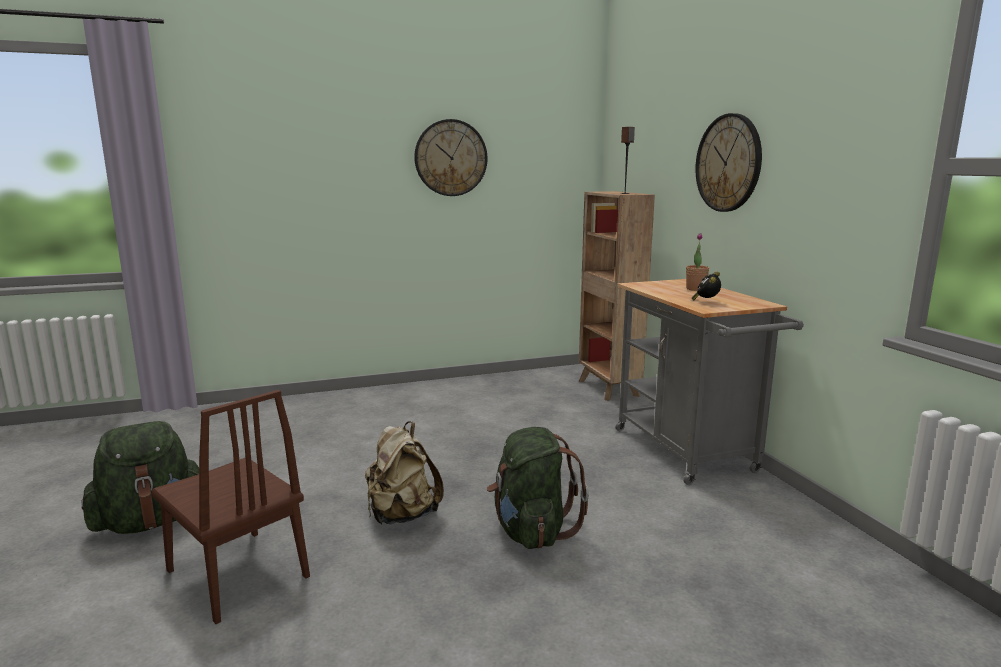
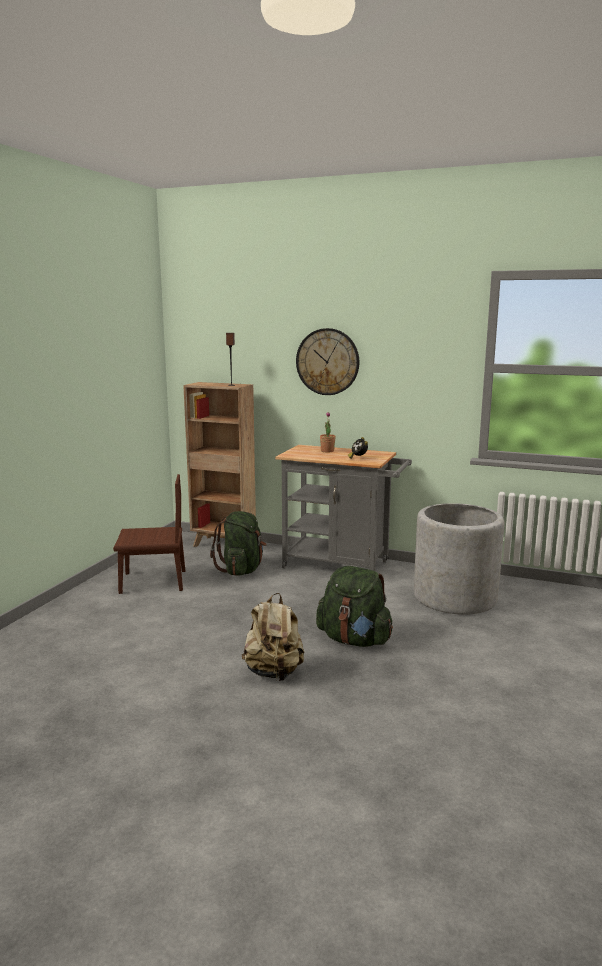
camera: 50 degrees left, 0 degrees up
(151, 522) = (106, 785): green backpack -> green backpack (241, 570)
(237, 573) = (257, 759): brown chair -> brown chair (153, 582)
(451, 158) = (73, 363): wall clock -> none
(764, 556) = (454, 597): none -> grey planter

